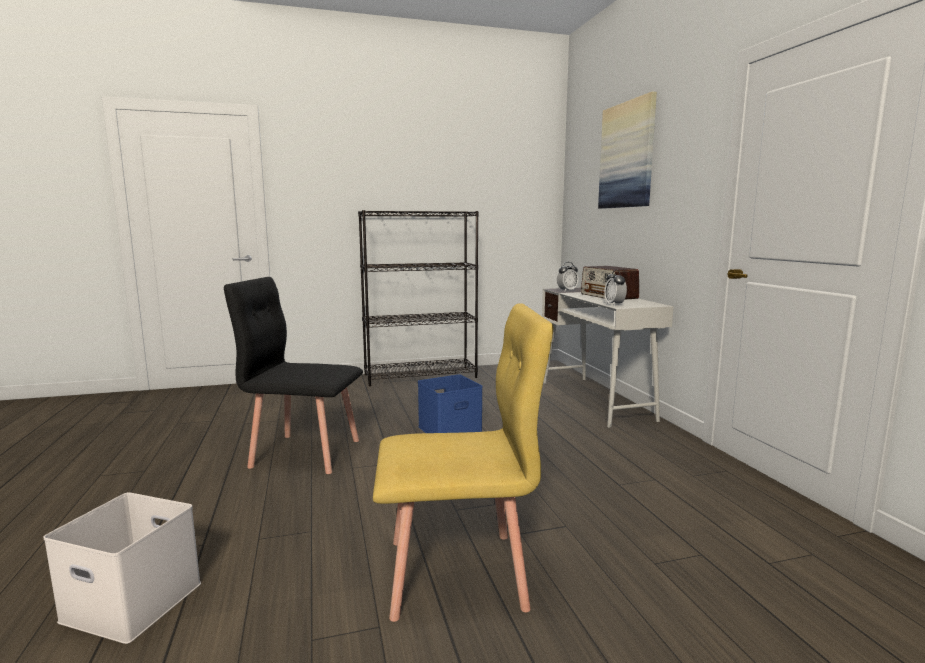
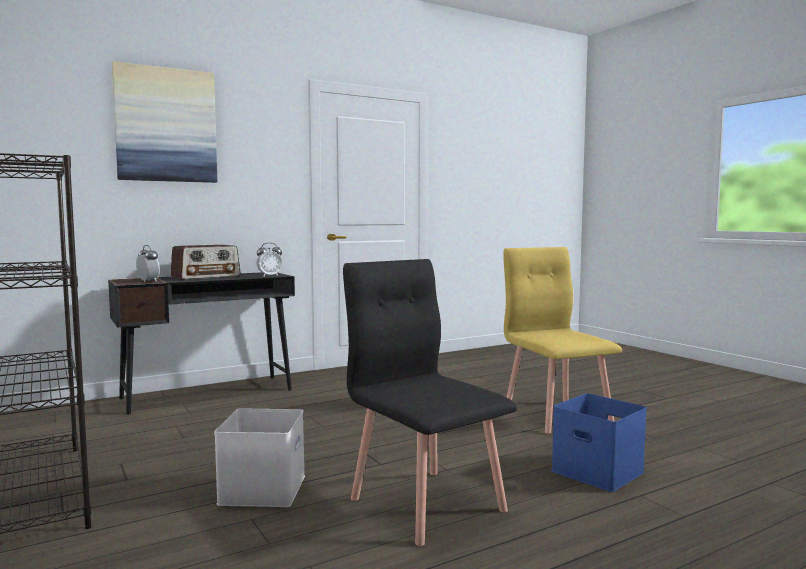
camera: 105 degrees left, 5 degrees down
(136, 601) = (718, 493): white storage box -> white storage box (261, 489)
(305, 453) = (427, 503): black chair -> black chair turned 150 degrees clockwise
(450, 429) = (316, 442): blue storage box -> blue storage box (595, 471)
(595, 400) = (208, 394): white desk -> black desk

